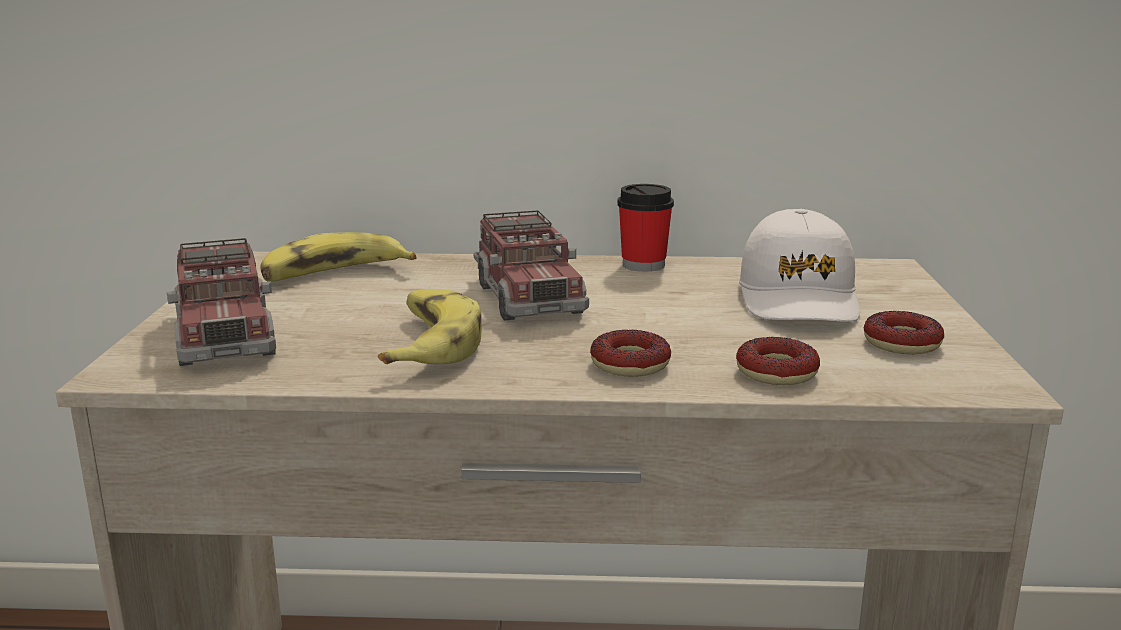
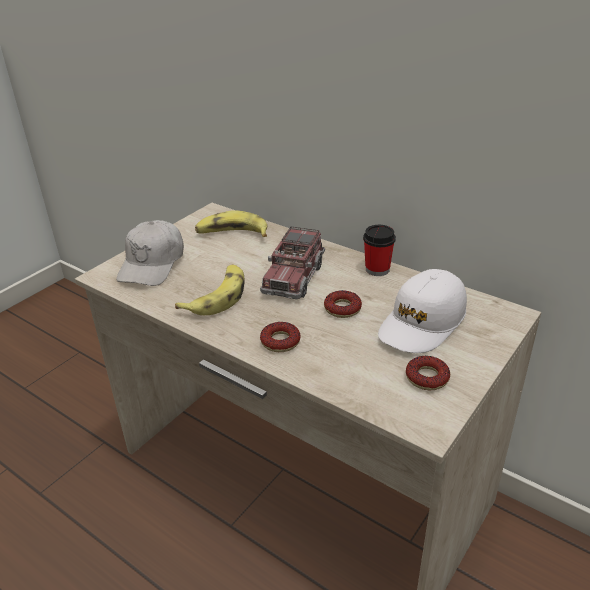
camera: 35 degrees right, 15 degrees up
(225, 336) = (153, 264): toy truck -> white cap
(776, 372) = (336, 373): donut -> donut (342, 308)

